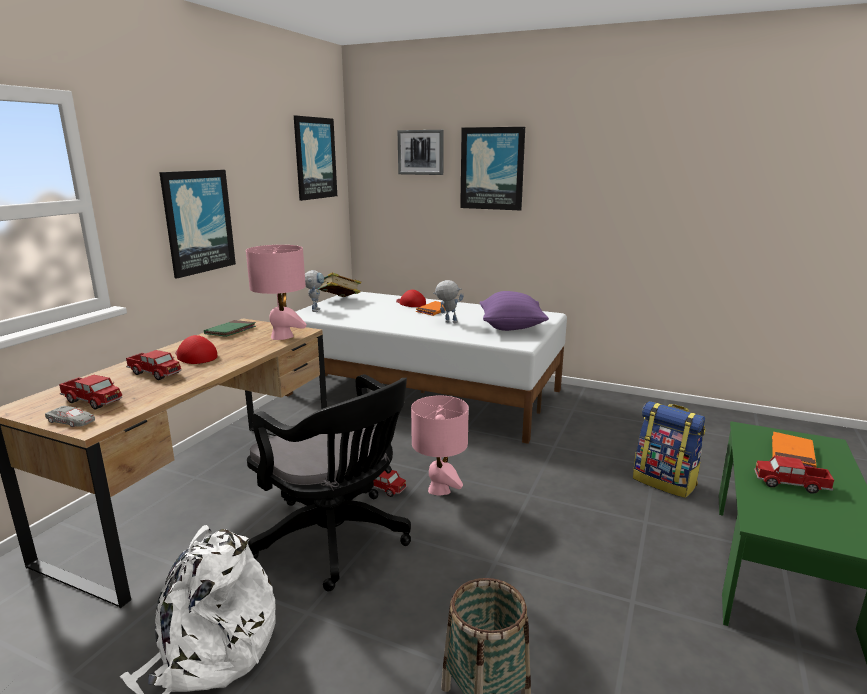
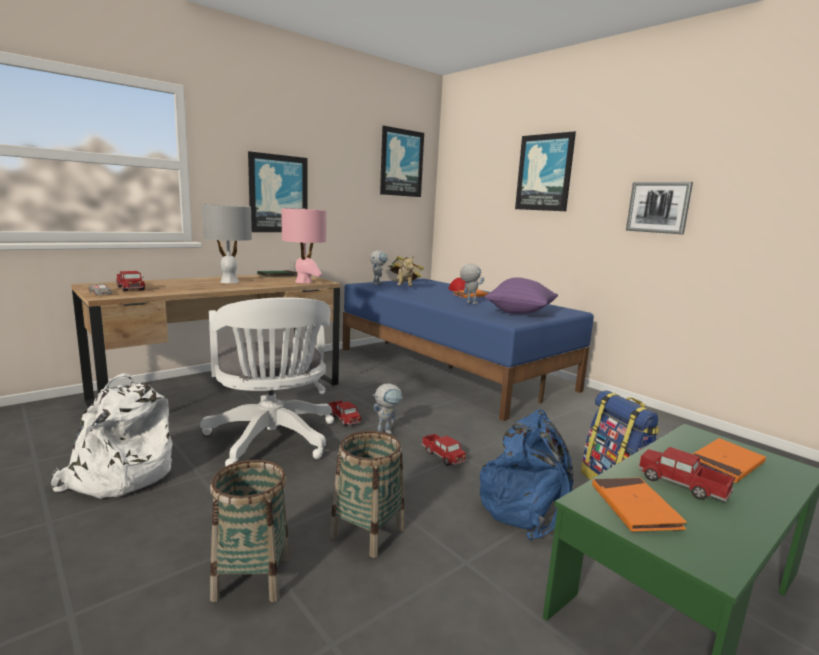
camera: 25 degrees right, 5 degrees down
(155, 373) = (189, 284): toy truck -> toy truck (443, 456)
(195, 356) = (229, 281): red cap -> grey table lamp
(337, 540) = (273, 441): black office chair -> white office chair
(353, 311) = (404, 288): none -> plush toy
(421, 152) = (490, 160): picture -> picture (658, 207)
(424, 392) = (452, 368): white bed -> blue bed
(439, 490) = (387, 432): pink table lamp -> toy robot
(533, 607) = (367, 533): none -> basket
(629, 528) = (531, 507): none -> blue backpack
(789, 516) = (635, 507): none -> orange book

